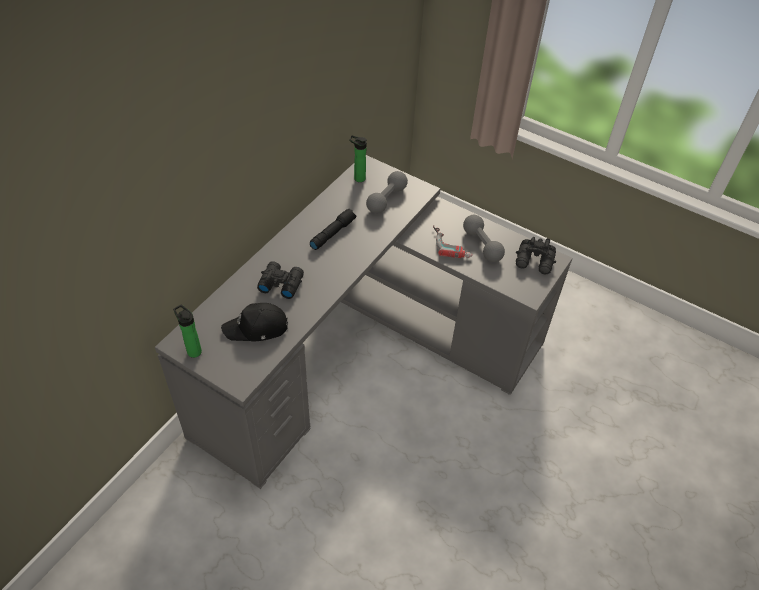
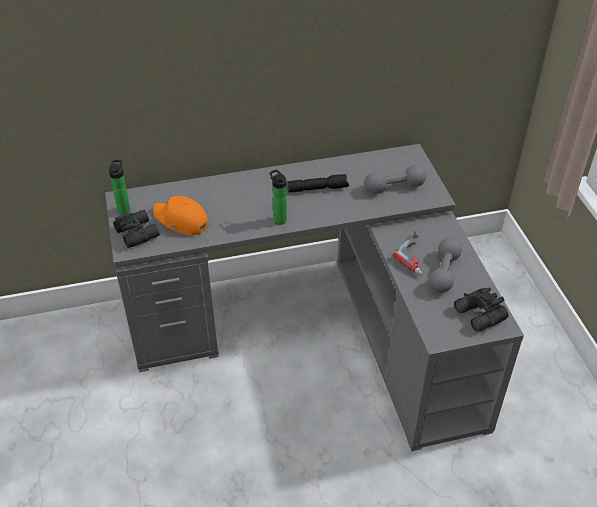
camera: 45 degrees right, 5 degrees down
(257, 328) = (181, 221): black cap -> orange cap
(280, 283) = (234, 201): black binoculars -> black binoculars (137, 232)
(358, 178) = (390, 159): bottle -> bottle (279, 219)

